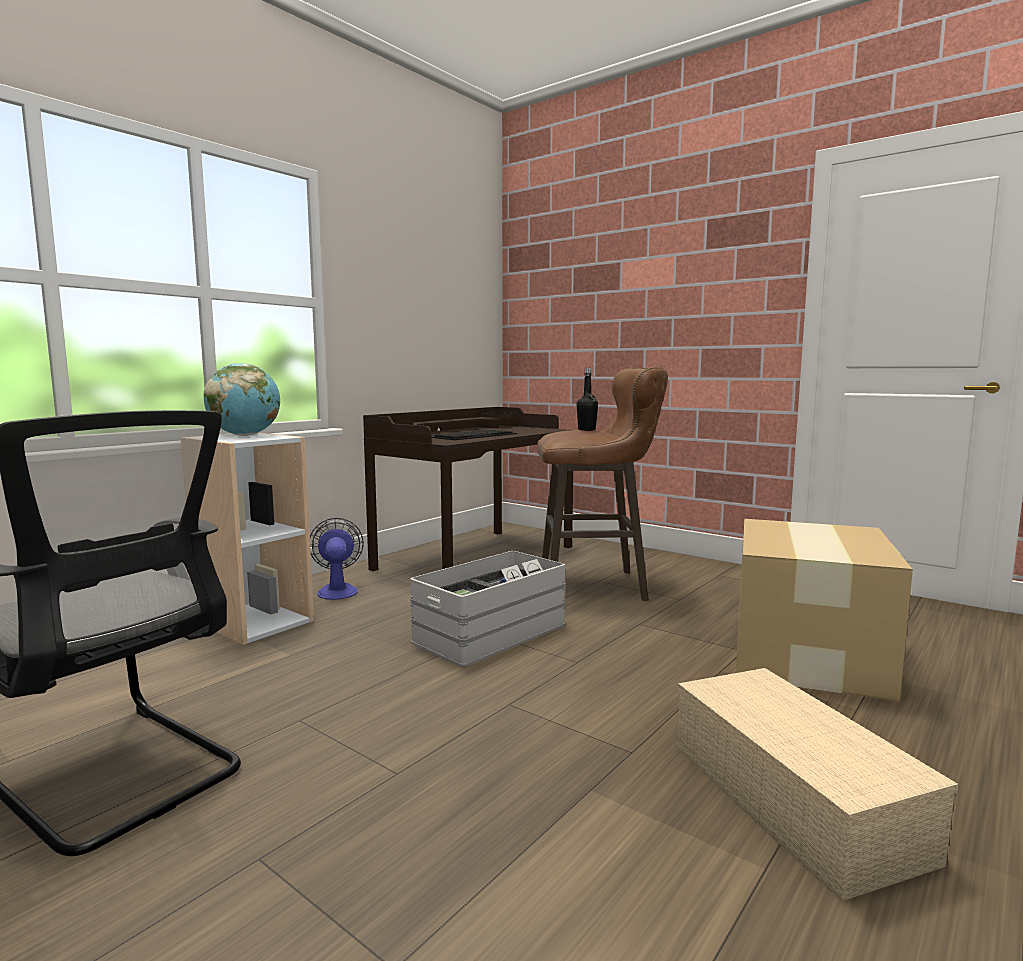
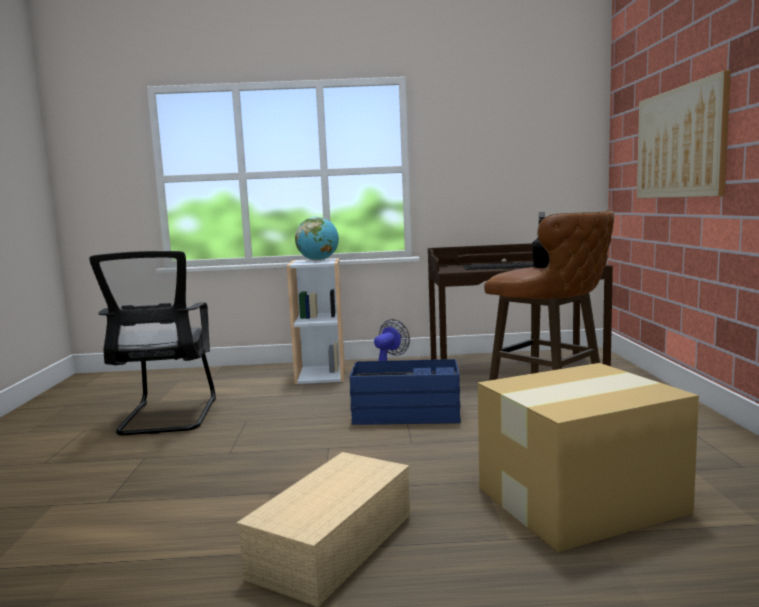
camera: 50 degrees right, 0 degrees up
(490, 633) = (406, 413): grey storage box -> blue storage box
(636, 308) = (679, 143): none -> picture

